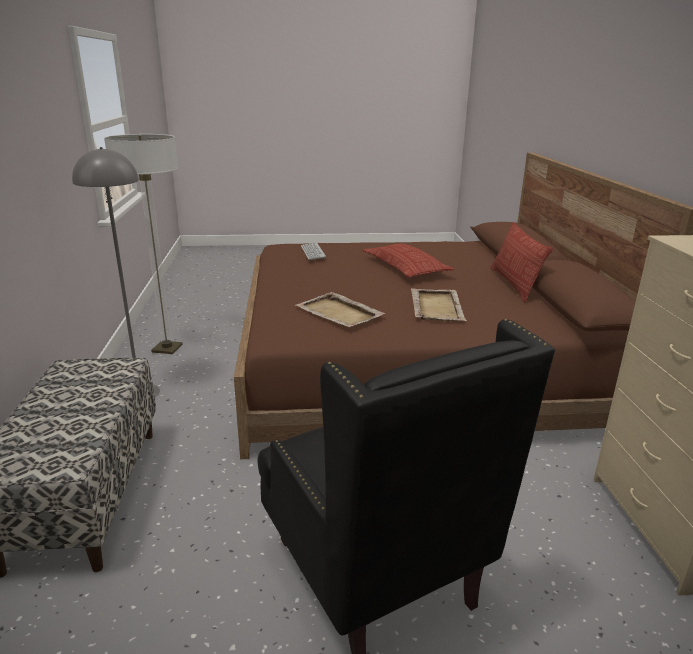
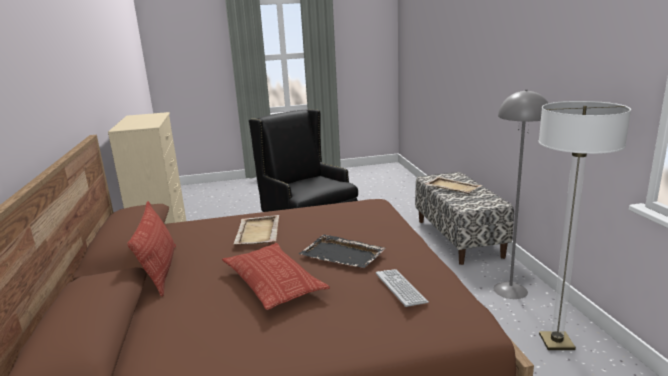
camera: 175 degrees right, 5 degrees down
(339, 313) = (336, 218): beige tray -> beige tray (452, 187)
(345, 276) = (343, 254): none -> black tray

